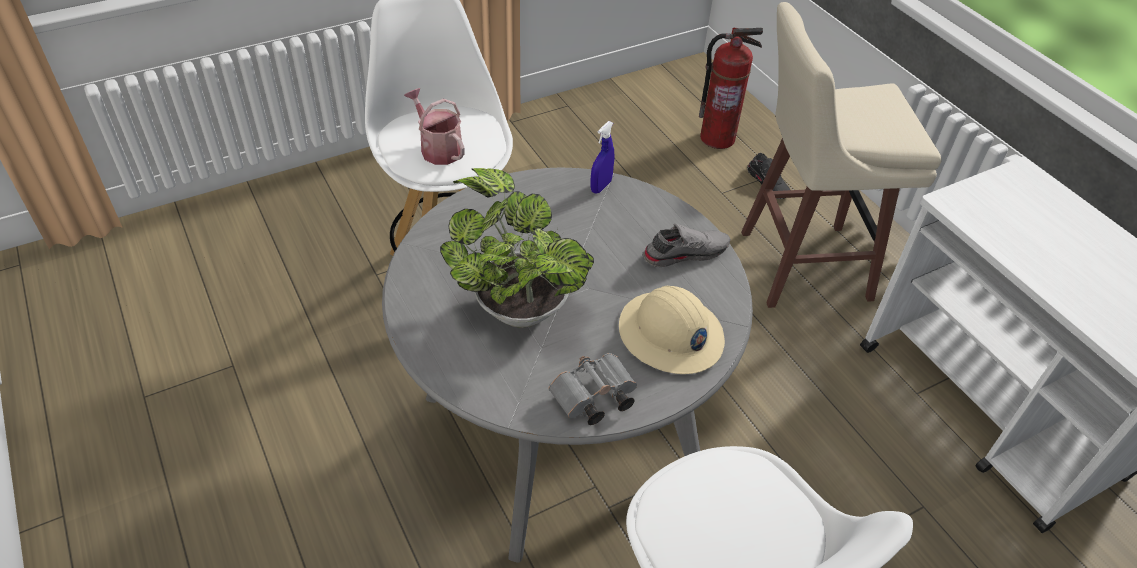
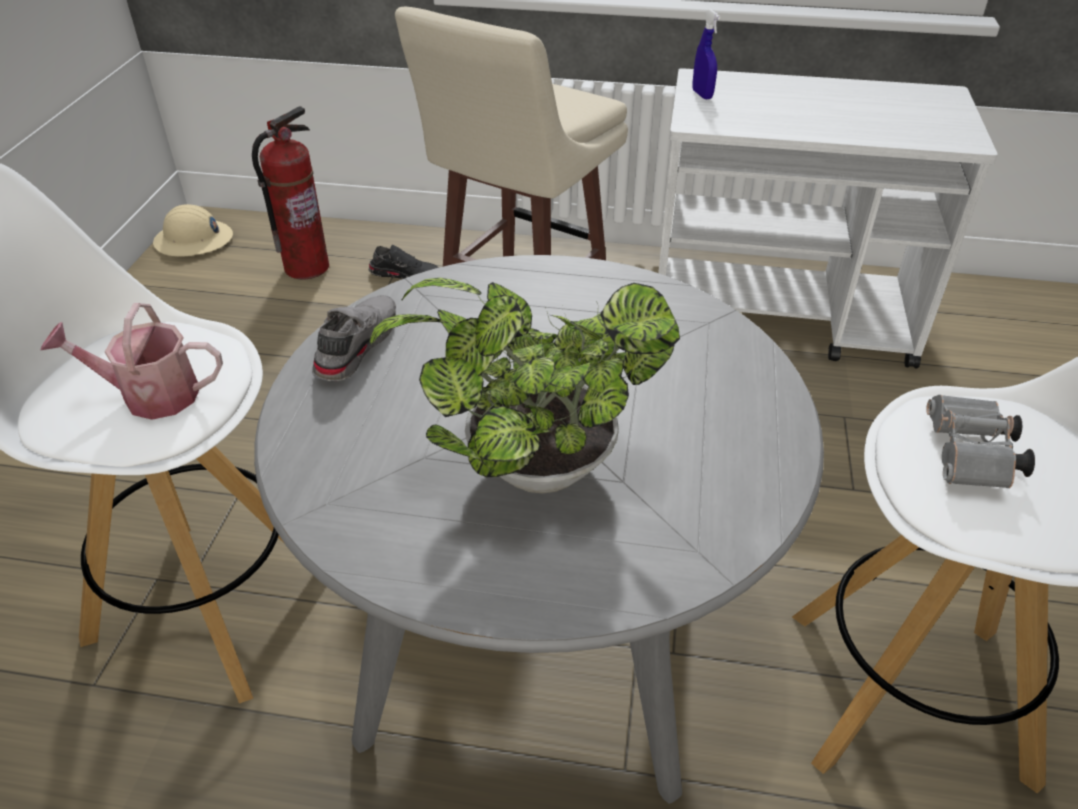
camera: 50 degrees left, 5 degrees down
(592, 399) = (746, 480): grey binoculars -> grey binoculars (969, 459)
(601, 186) = (413, 298): blue spray bottle -> blue spray bottle (702, 95)
(670, 335) = (699, 367): beige hard hat -> beige hard hat (194, 240)
(684, 252) = (587, 294): grey shoe -> grey shoe (354, 346)

